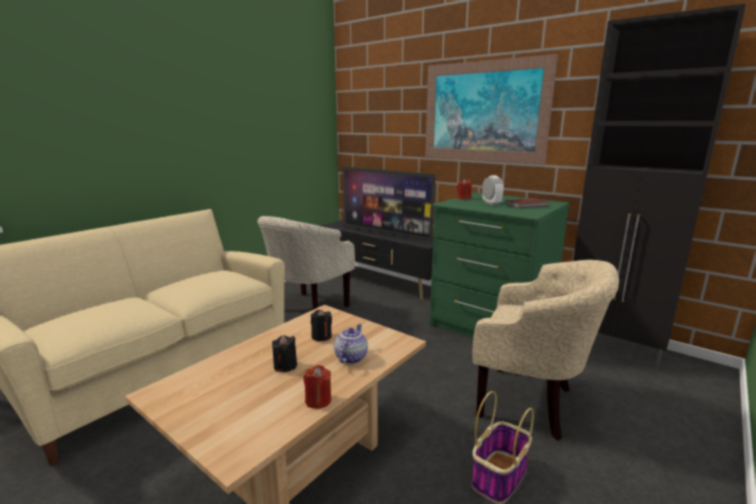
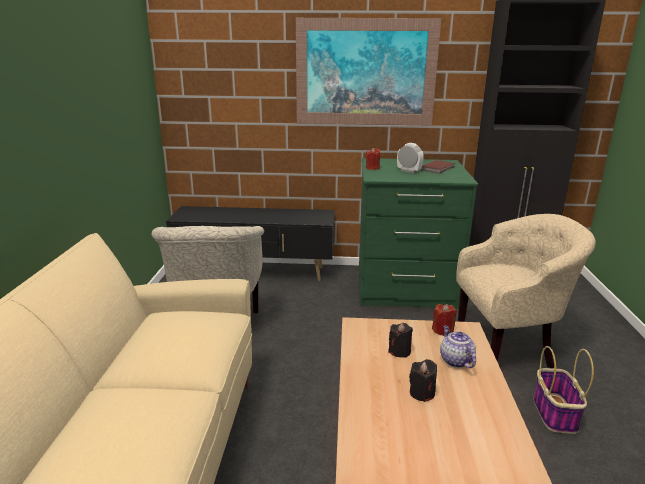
camera: 35 degrees left, 5 degrees up
(318, 400) = (499, 410): red candle -> red candle (443, 330)
(386, 233) = (261, 215): television -> none

